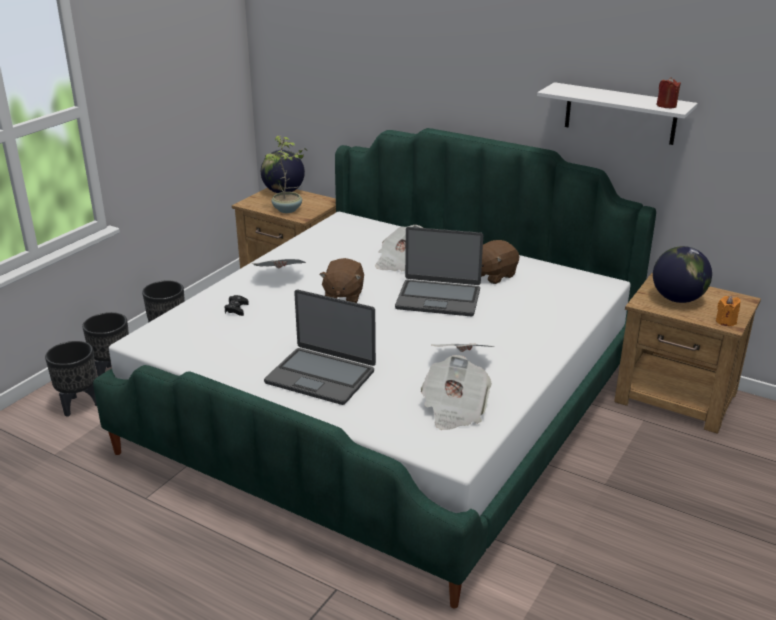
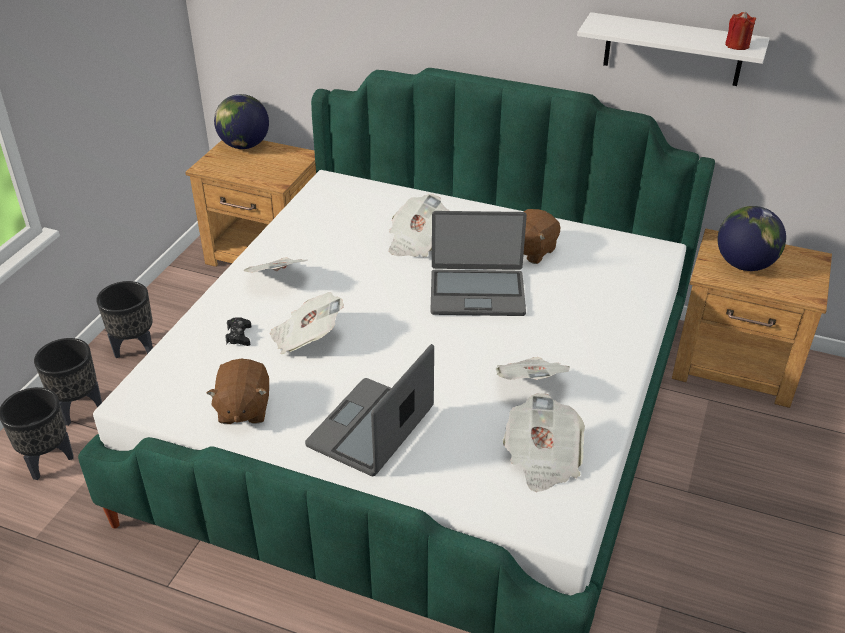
camera: 10 degrees left, 10 degrees up
(288, 210) = (258, 173): potted plant -> none
(289, 315) = (306, 338): none -> newspaper
(321, 376) = (372, 428): laptop -> laptop turned 105 degrees clockwise
(343, 296) = (363, 301): brown plush toy -> brown plush toy (243, 409)
(725, 321) = (804, 292): orange candle -> none

